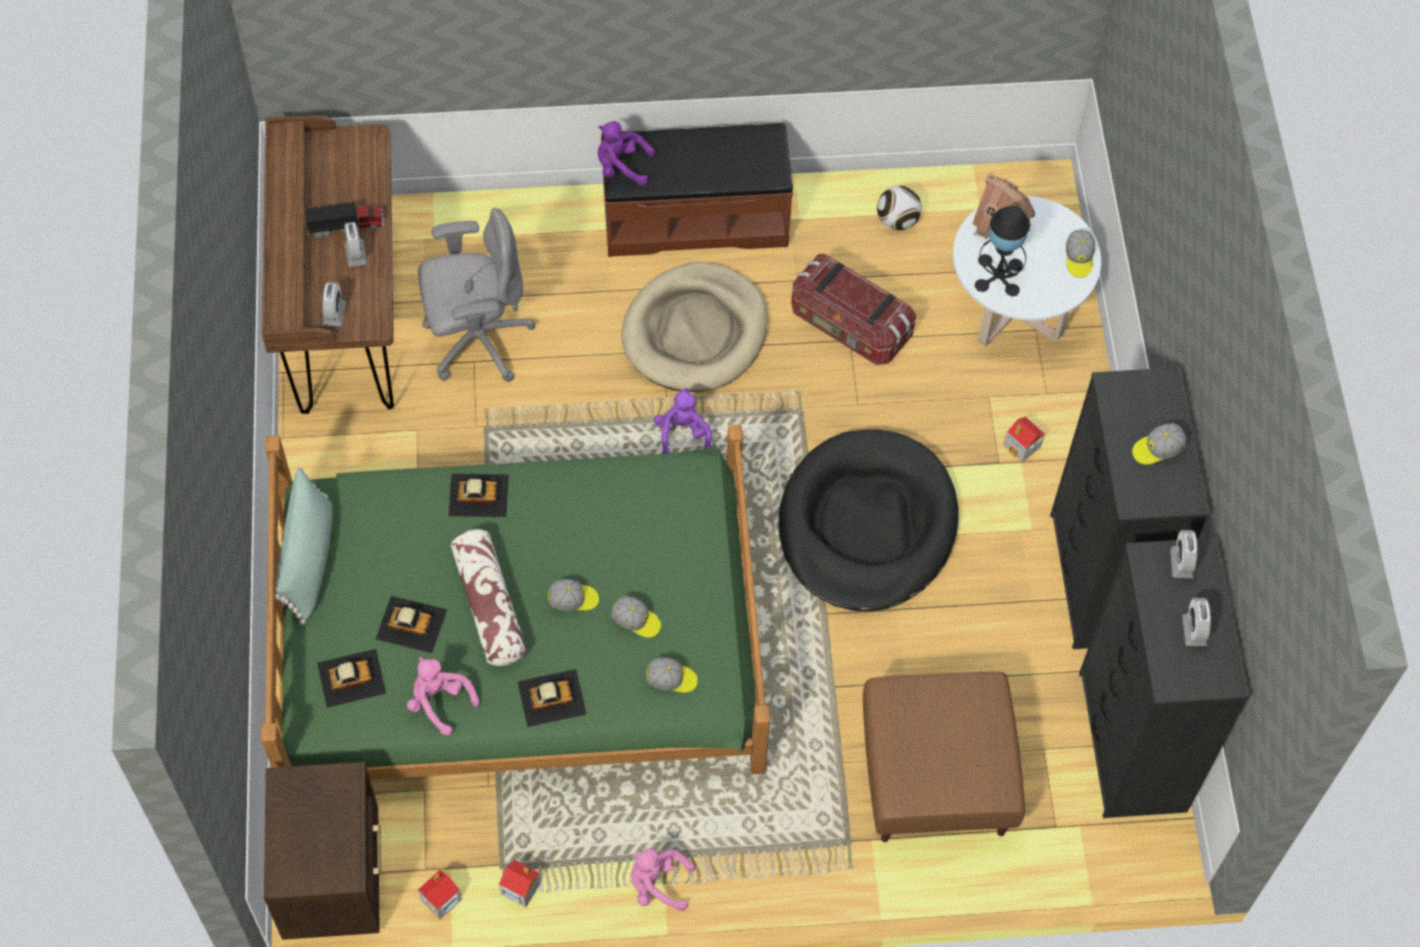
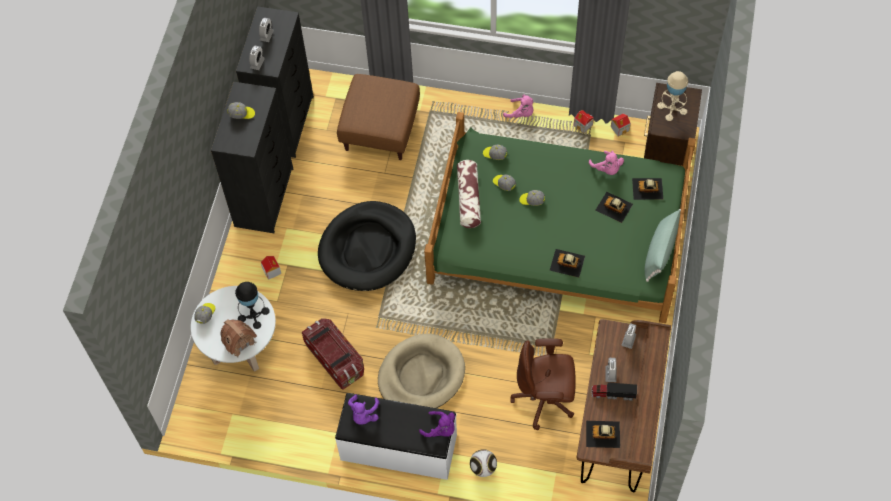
camera: 160 degrees left, 0 degrees up
(322, 833) = (672, 108): none -> beige table lamp
(476, 340) = (545, 400): grey office chair -> brown office chair
(489, 605) = (573, 207): pillow -> pillow (468, 199)
(551, 697) = (553, 159): toy car -> toy car (603, 434)
(682, 436) = (446, 317): purple plush toy -> purple plush toy (363, 415)
(695, 218) = (398, 448): brown bench -> white bench
(897, 221) = (282, 418): football -> football (483, 467)

